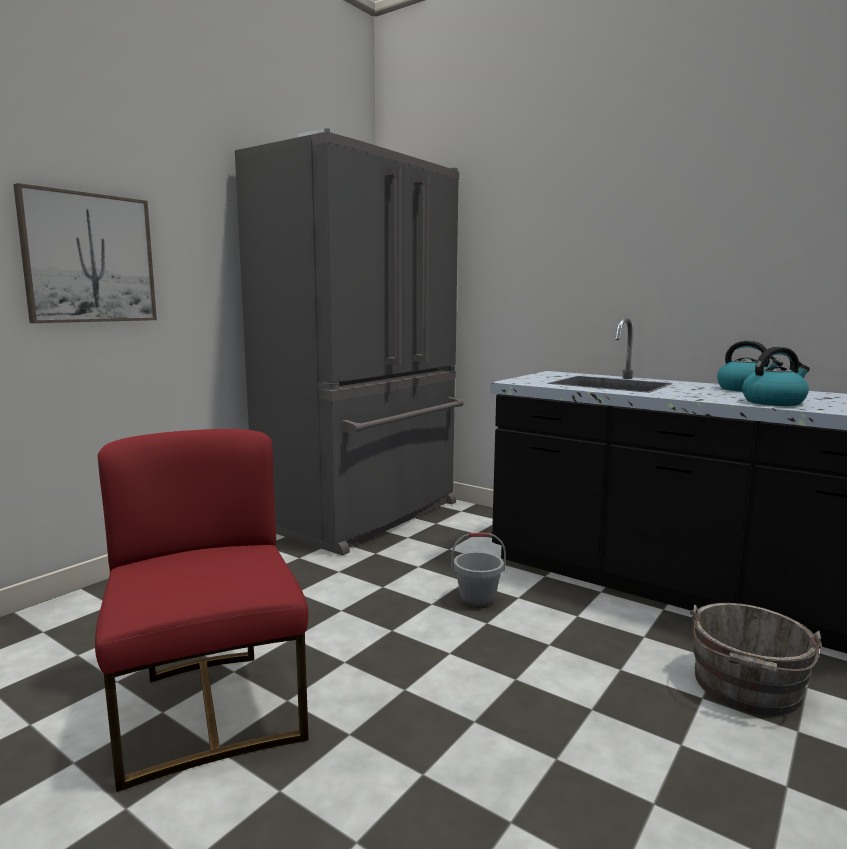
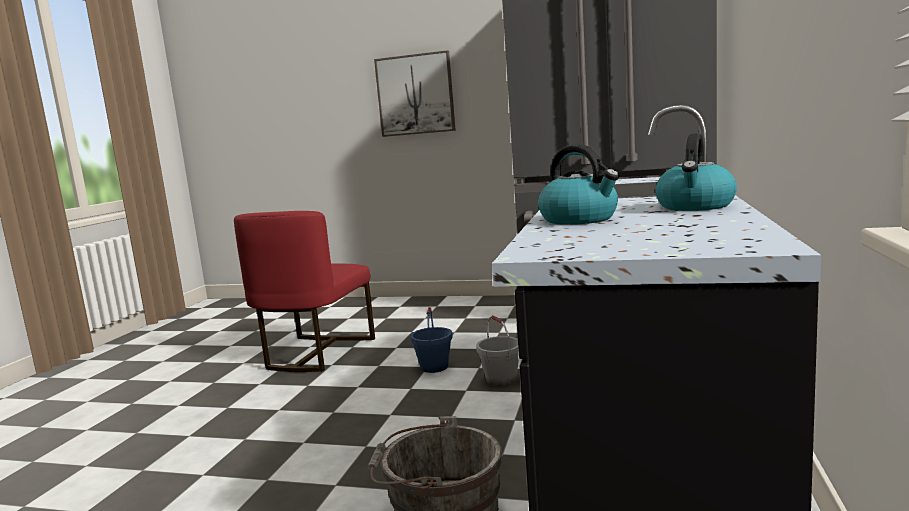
camera: 70 degrees right, 0 degrees up
(210, 709) = (315, 353): red chair -> red chair turned 150 degrees clockwise
(400, 626) = (434, 367): none -> blue bucket

